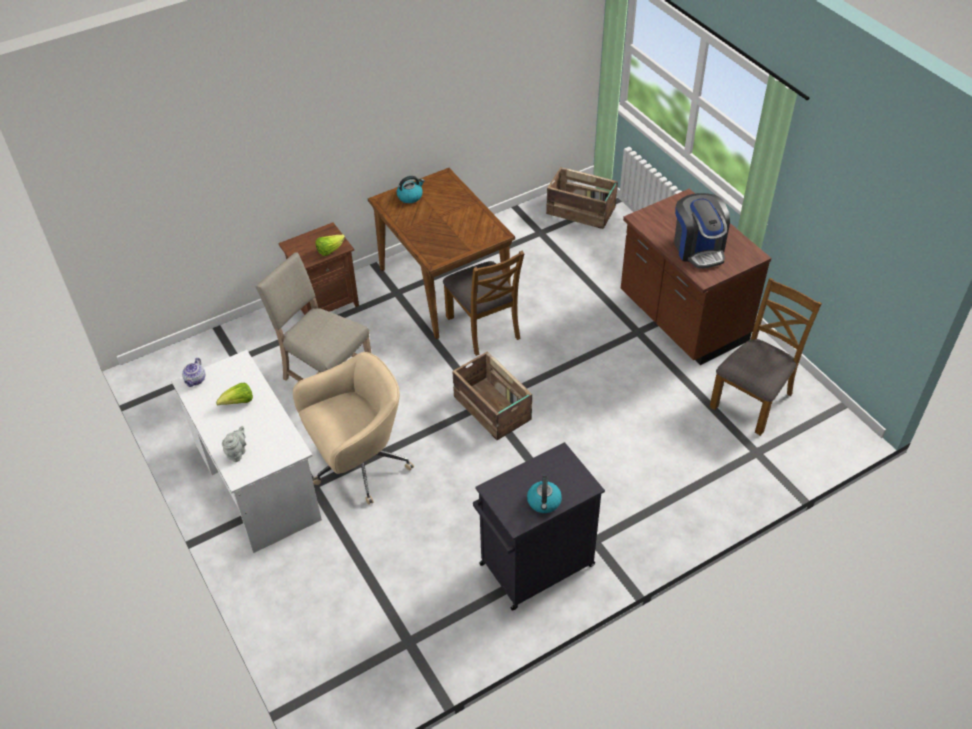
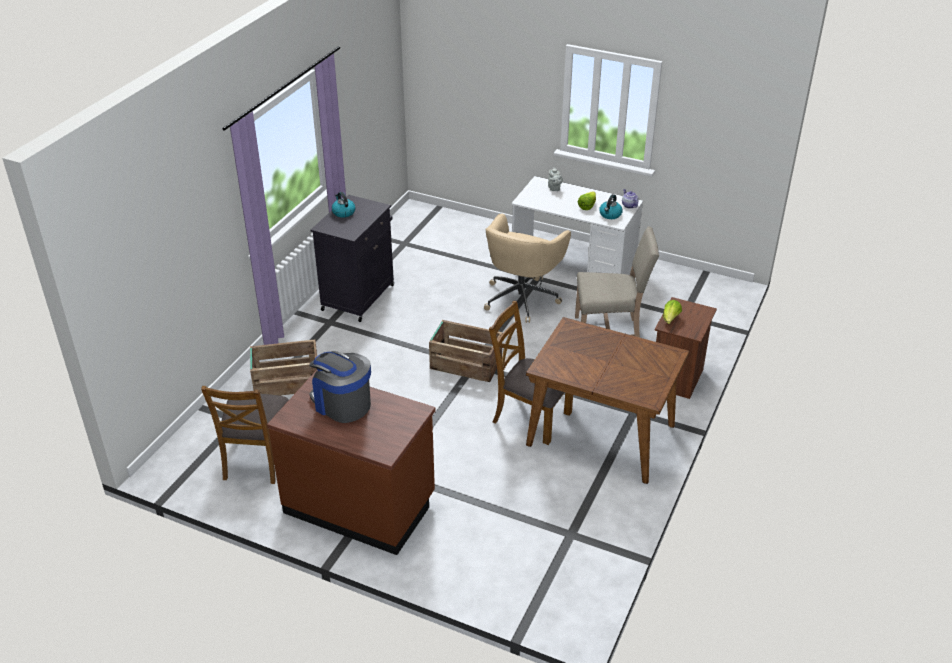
camera: 145 degrees right, 10 degrees down
(410, 196) = (656, 367): kettle -> kettle (610, 215)
(581, 211) = (552, 584): crate -> crate (286, 382)

